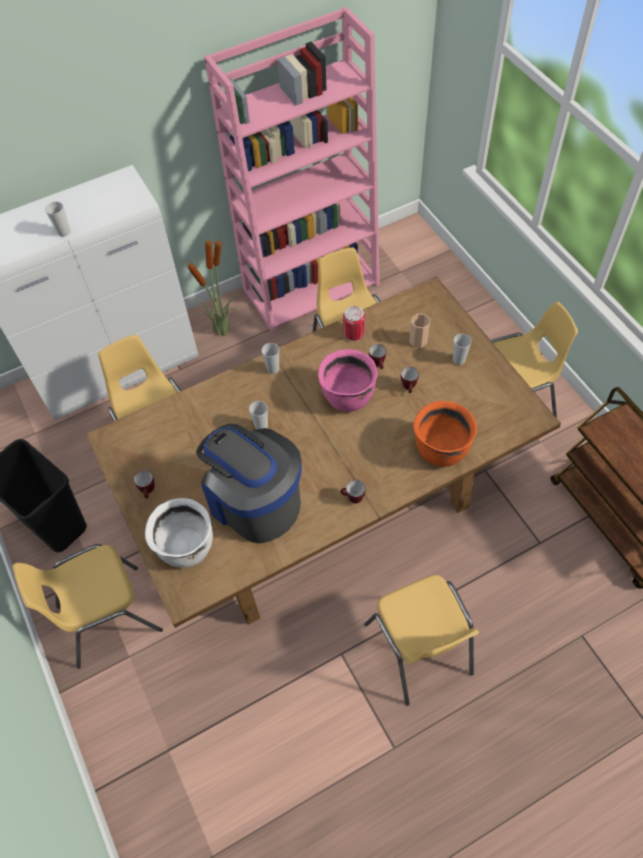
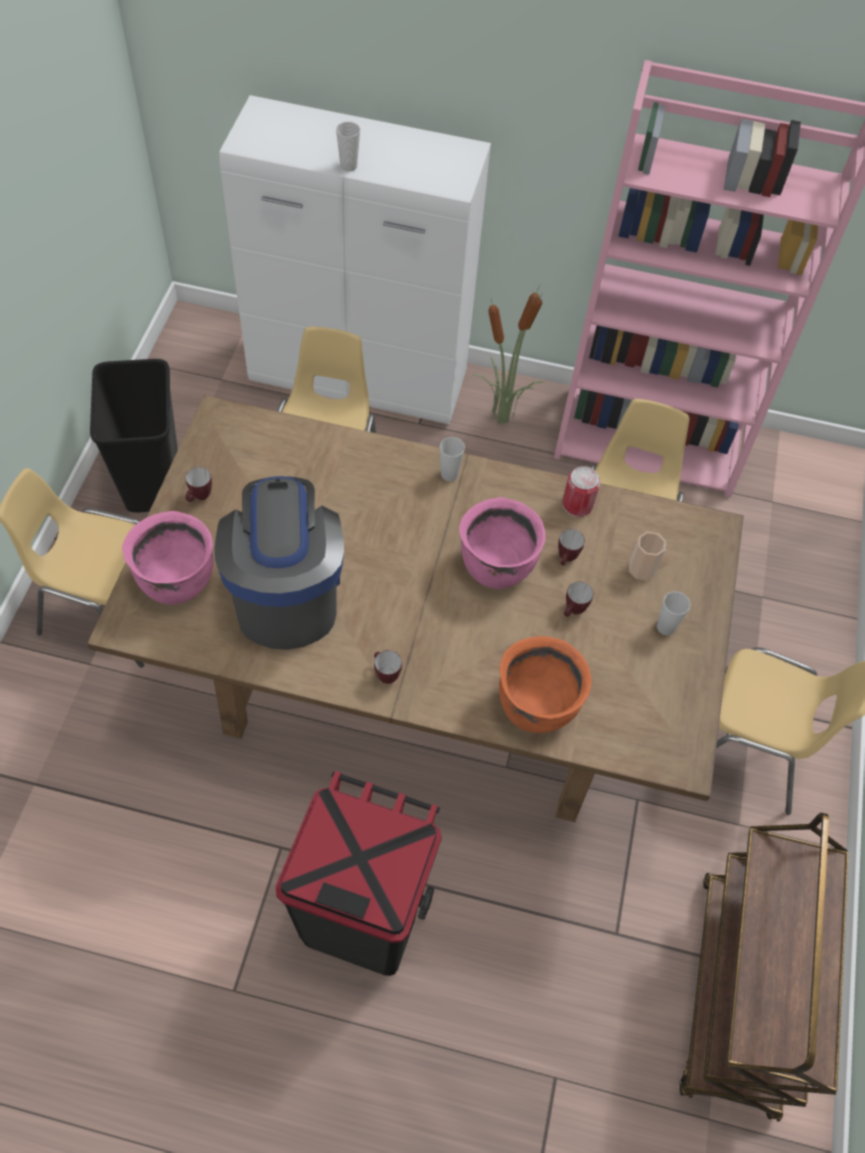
camera: 35 degrees right, 0 degrees up
(186, 547) = (176, 580): white cooking pot -> pink cooking pot
(261, 426) = (374, 523): cup -> none
(419, 649) = (362, 919): yellow chair -> black trash can

